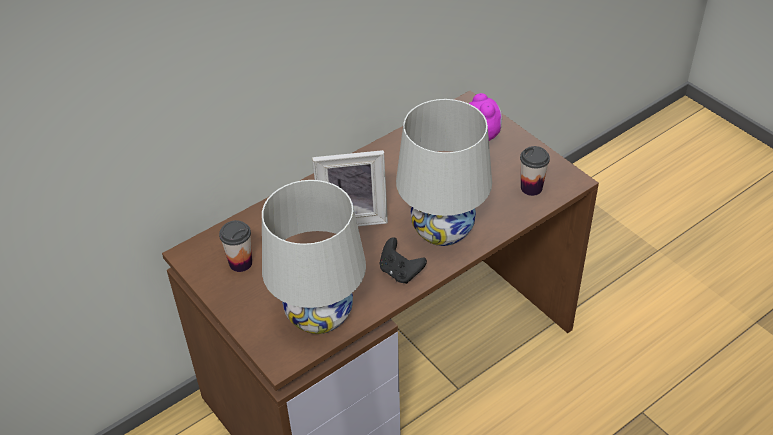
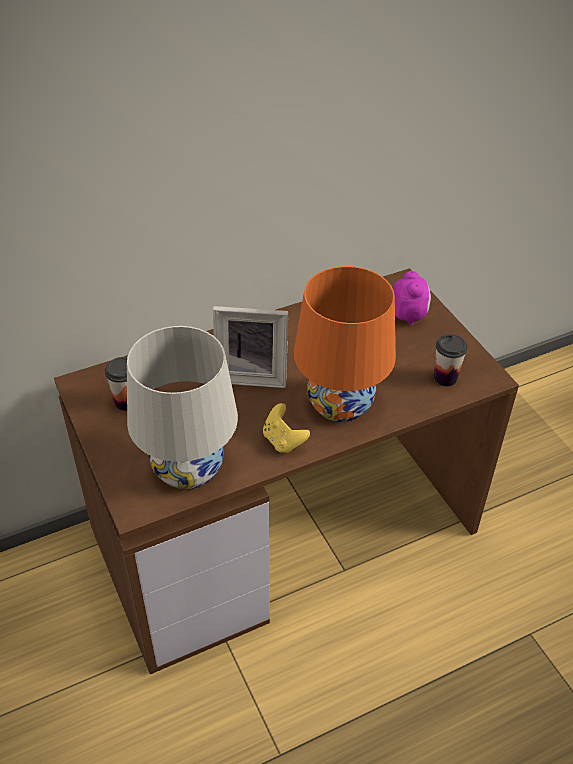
camera: 10 degrees right, 0 degrees up
(400, 272) = (283, 441): black game controller -> yellow game controller
(442, 229) = (339, 404): white table lamp -> orange table lamp

